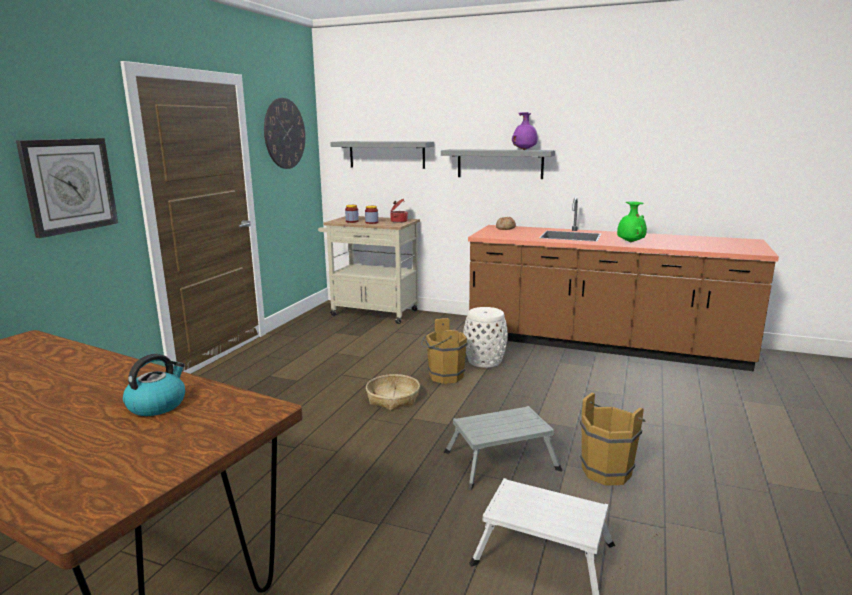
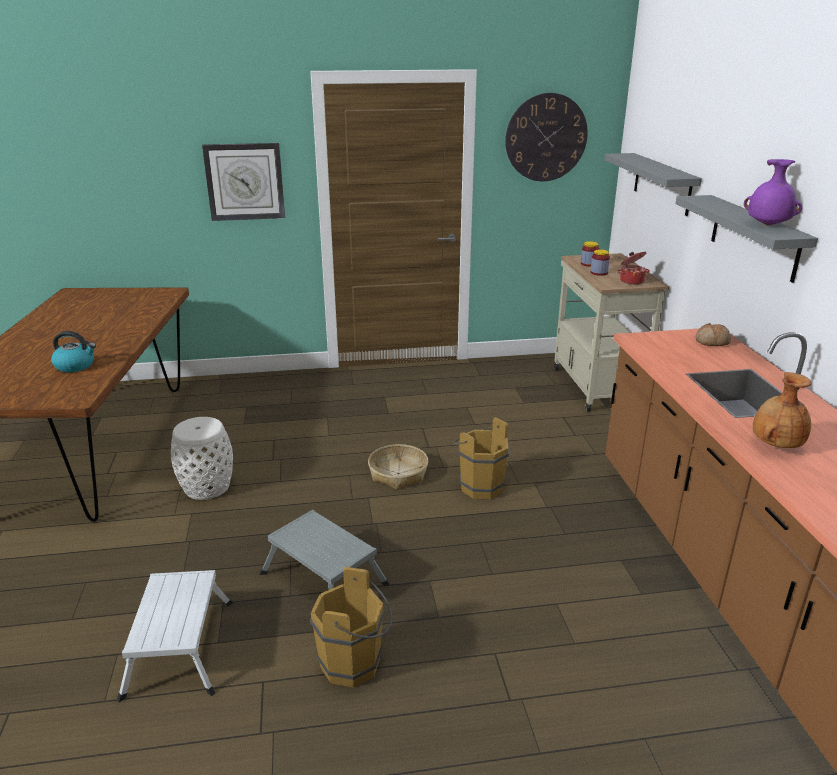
camera: 60 degrees right, 10 degrees up
(484, 361) = (552, 500): white stool -> white stool (207, 487)
(630, 242) = (775, 445): green vase -> brown vase

